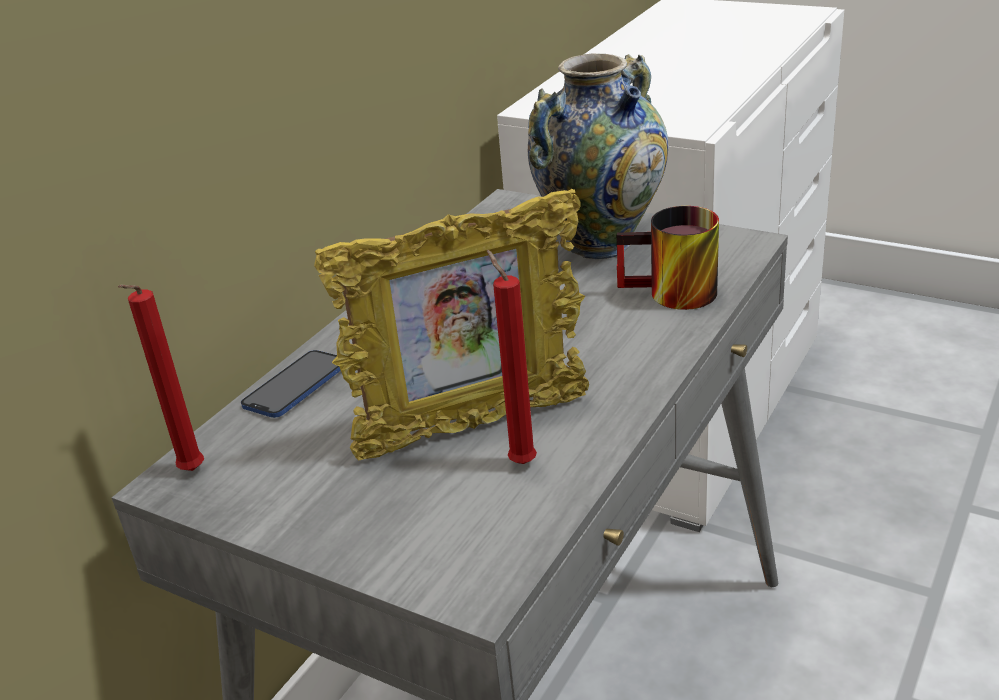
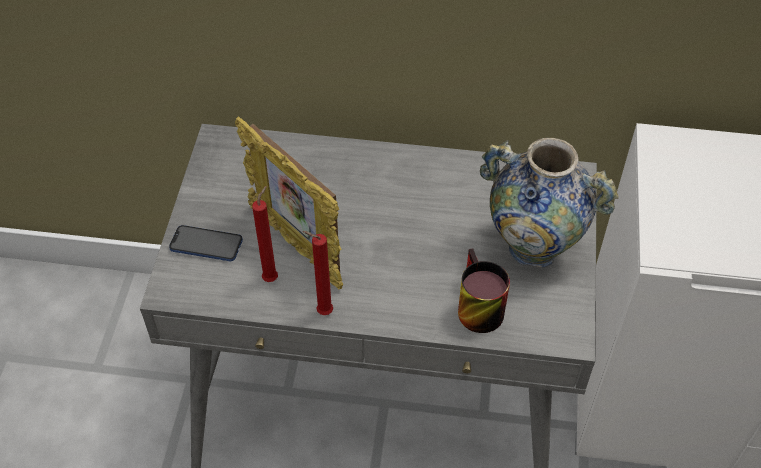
camera: 65 degrees right, 20 degrees up
(189, 473) = (225, 144): red candle -> red candle (322, 312)
(296, 386) = (311, 153): phone -> phone (206, 244)

